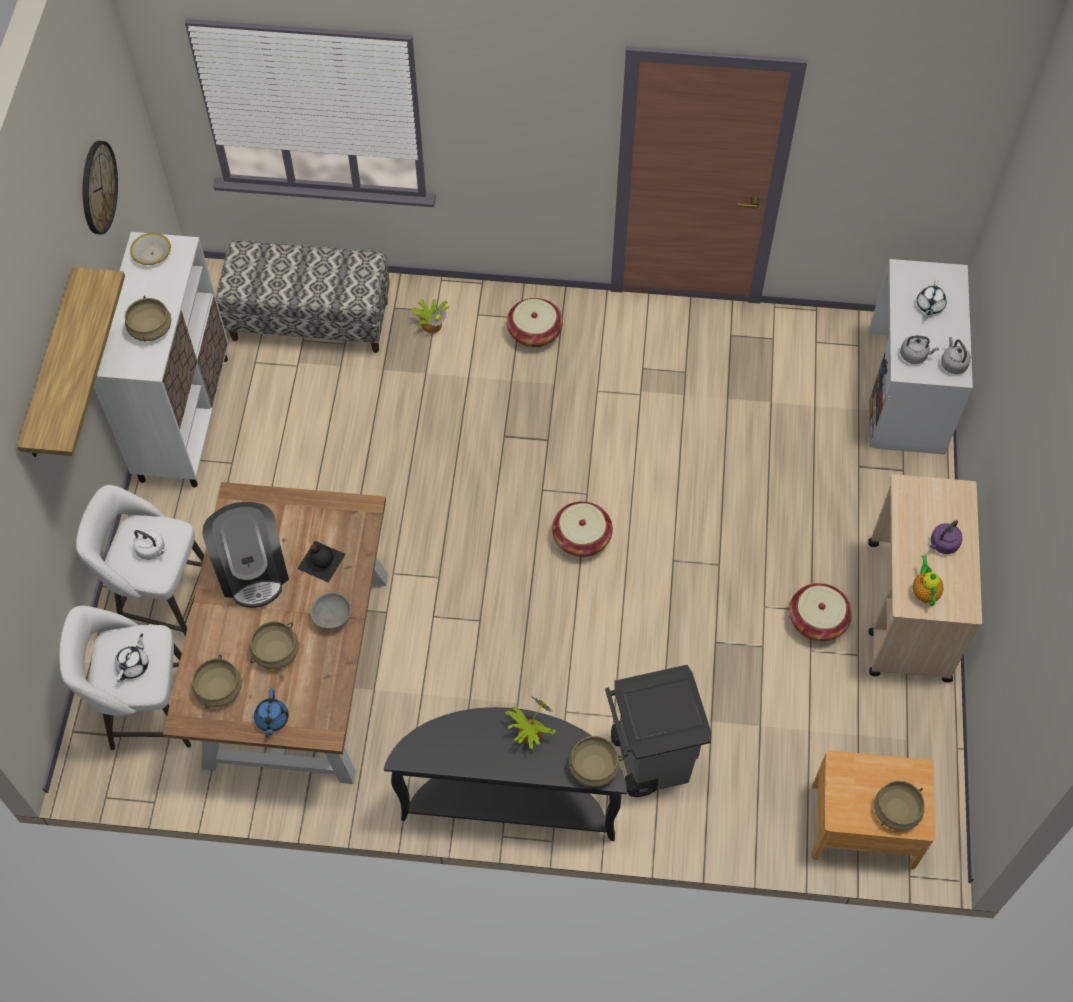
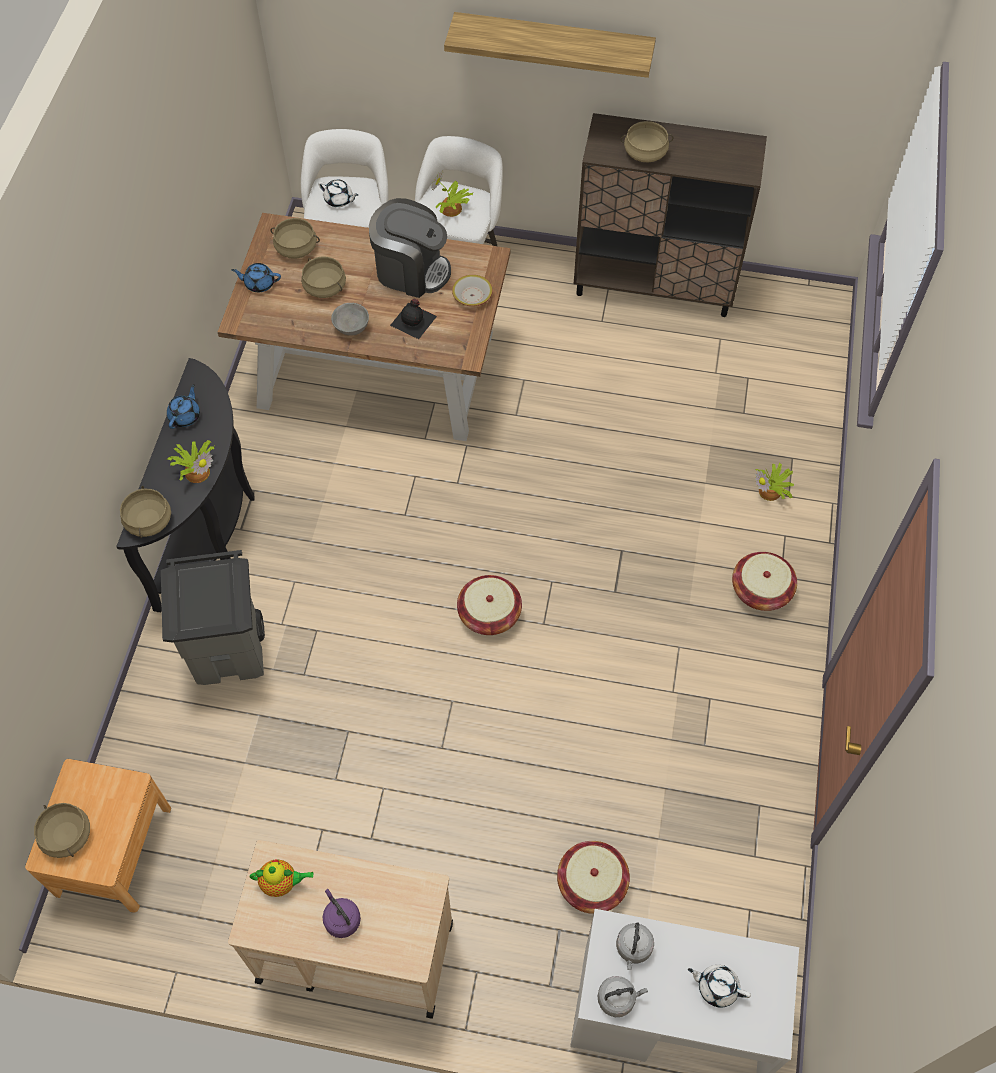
camera: 95 degrees right, 0 degrees up
(98, 187) = (758, 53): wall clock -> none
(152, 254) = (738, 152): bowl -> bowl (472, 295)
(152, 550) = (451, 209): white kettle -> potted plant
(184, 418) = (655, 285): white cabinet -> brown cabinet
(252, 570) = (411, 270): coffee machine -> coffee machine turned 150 degrees counterclockwise
(310, 320) = (773, 384): bench -> none
(462, 757) = (185, 416): none -> blue teapot
(817, 620) = (358, 843): basket -> basket (591, 883)

